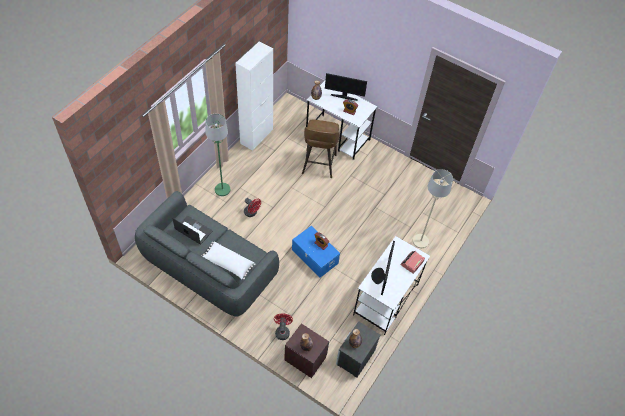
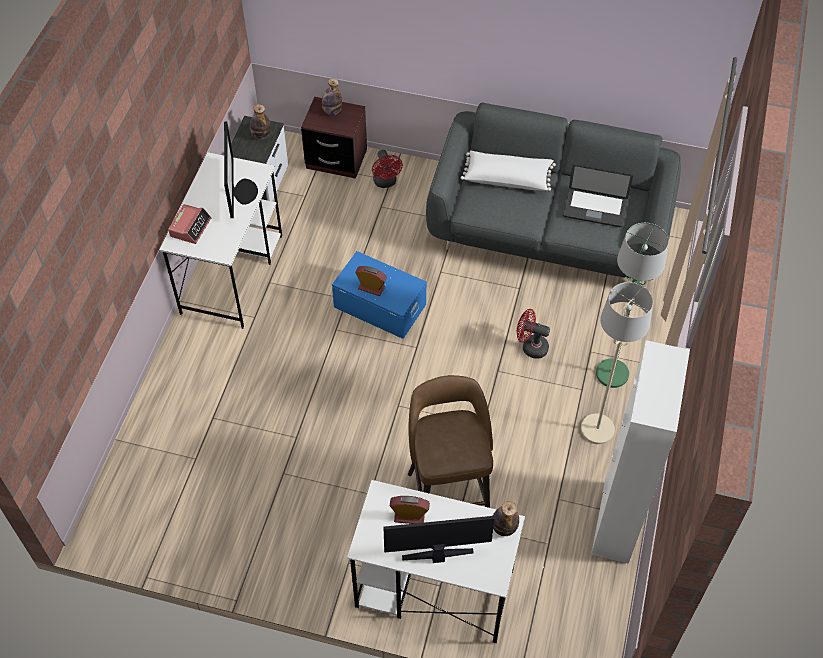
camera: 165 degrees right, 0 degrees up
(420, 241) = (188, 396): beige floor lamp -> beige floor lamp (597, 430)

